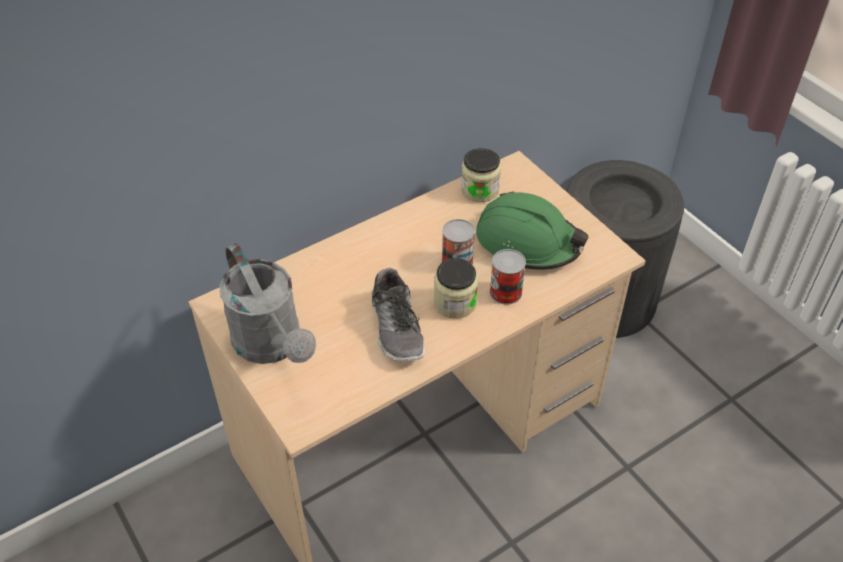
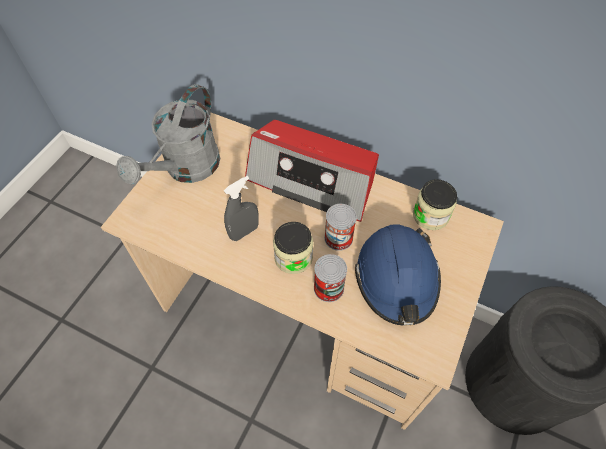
camera: 60 degrees right, 10 degrees up
(374, 250) = (313, 180): none -> radio
(397, 328) = (244, 232): shoe -> grey spray bottle
(528, 242) = (397, 279): green hard hat -> blue hard hat

